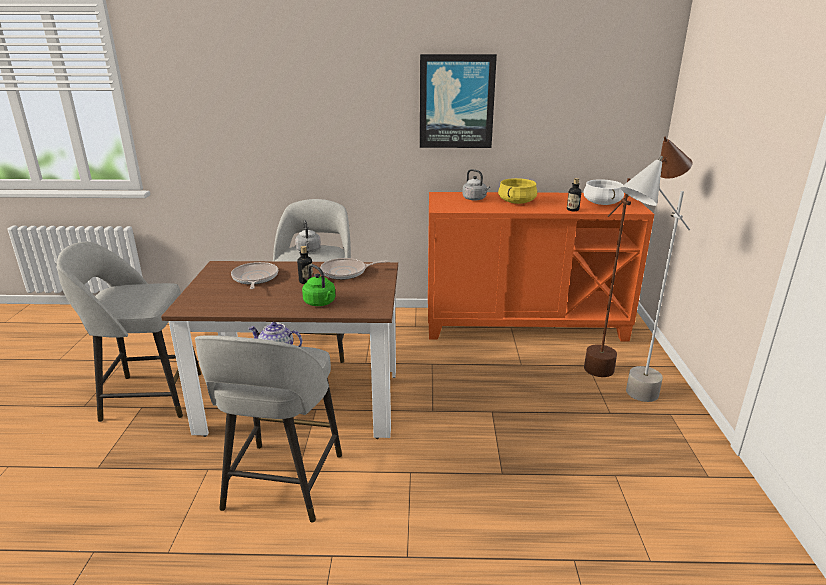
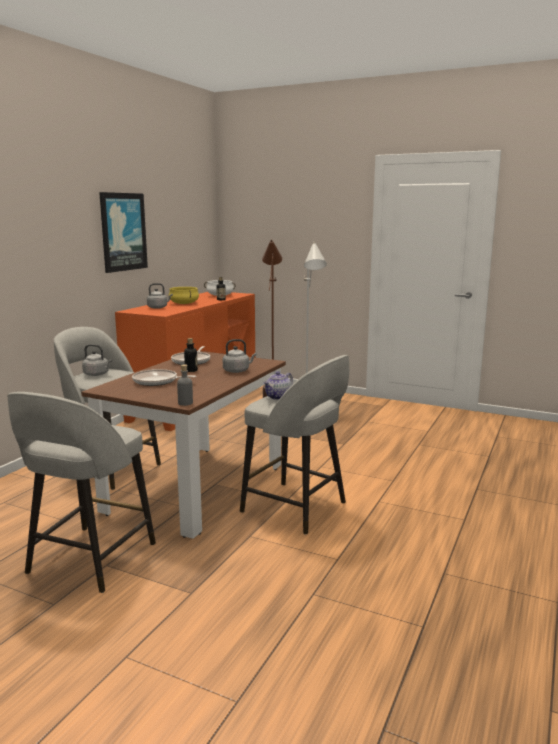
camera: 65 degrees left, 10 degrees down
(182, 309) = (185, 403): none -> grey bottle
(320, 303) = (237, 371): green kettle -> grey kettle

